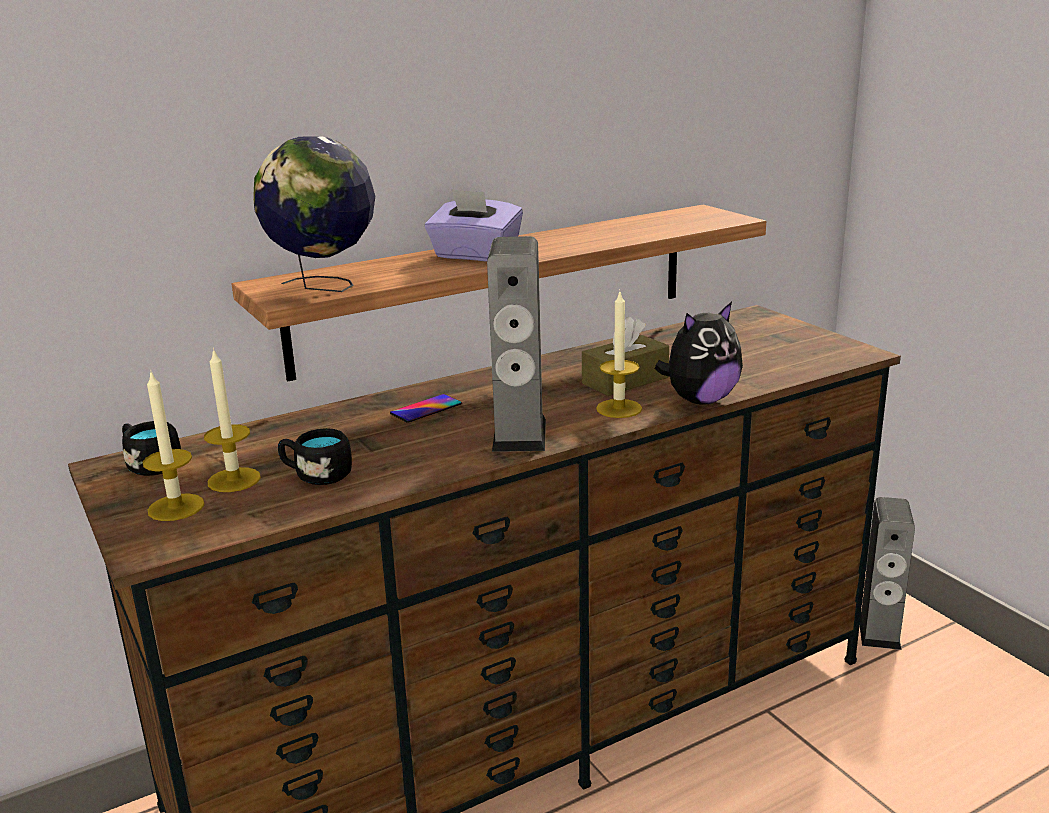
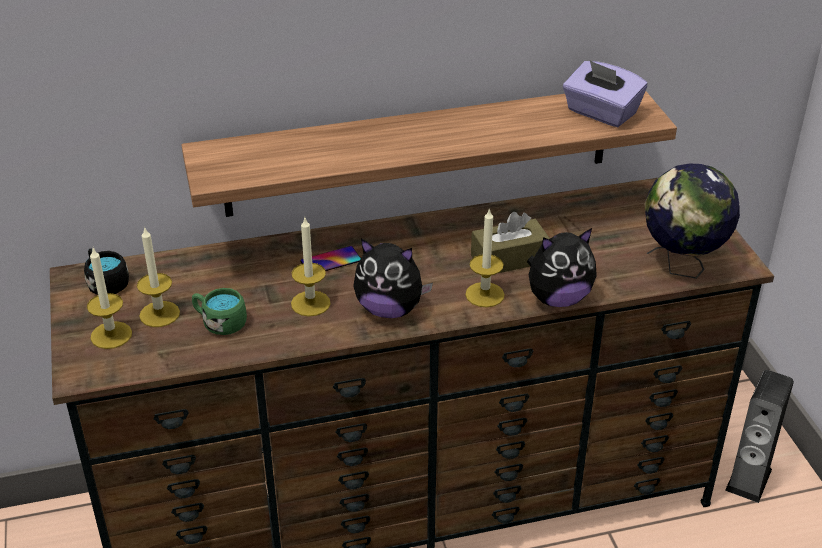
camera: 15 degrees right, 15 degrees up
(317, 475) = (220, 323): black mug -> green mug
(324, 287) = (247, 167): globe -> globe (681, 267)
(422, 443) = (310, 303): none -> candle
(475, 255) = (388, 140): purple tissue box -> purple tissue box (601, 113)
(519, 434) = (390, 309): speaker -> plush toy

